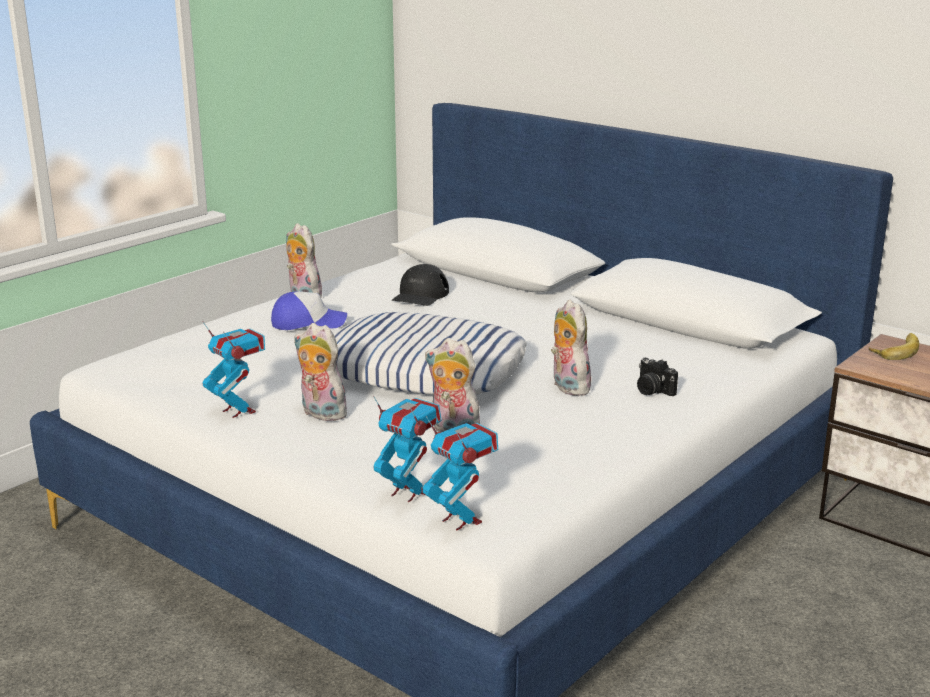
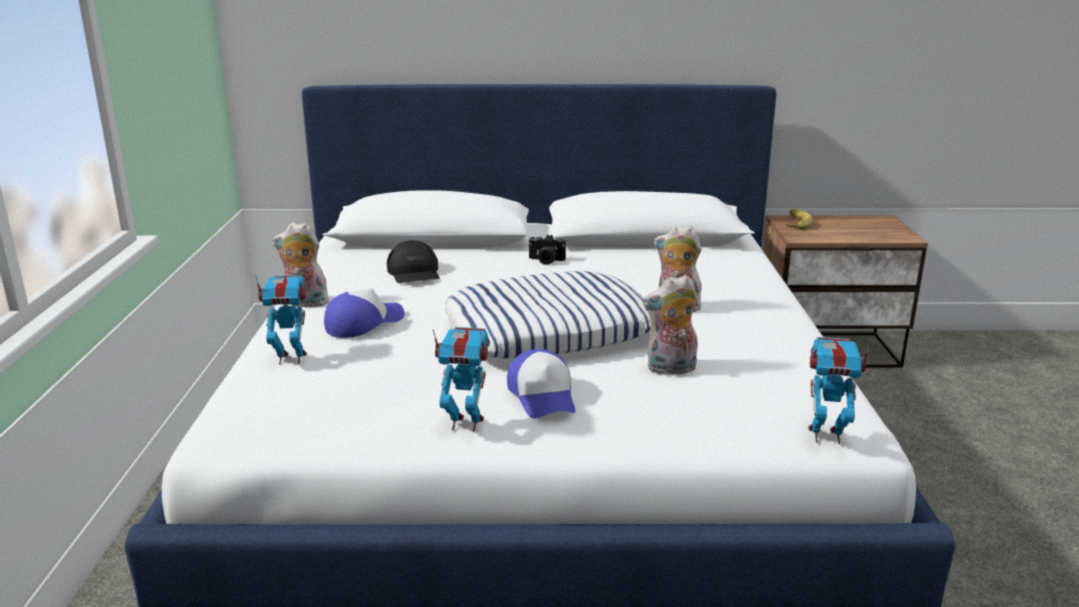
camera: 40 degrees left, 0 degrees up
(320, 414) = (543, 396): plush toy -> cap
(408, 493) = (750, 431): toy robot -> toy robot (291, 358)
(652, 390) = (730, 291): camera -> camera (546, 261)

